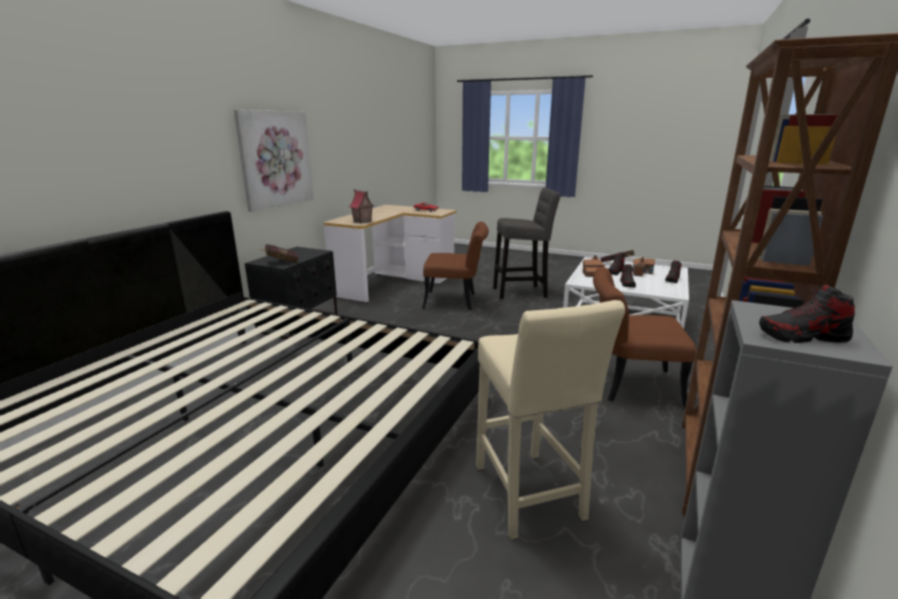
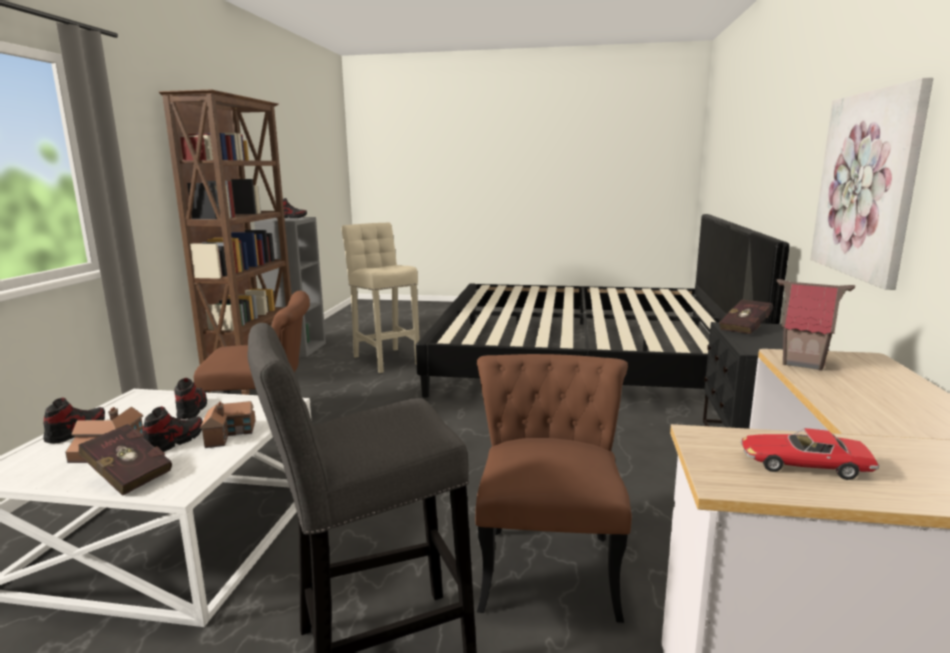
camera: 165 degrees right, 5 degrees down
(456, 301) = (548, 560): brown chair -> brown chair turned 105 degrees clockwise

